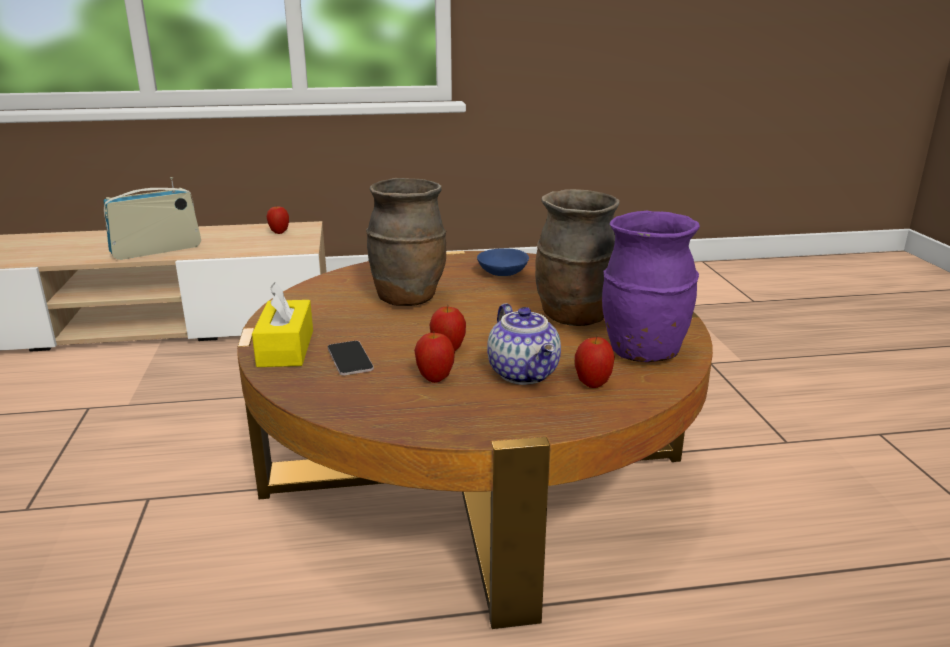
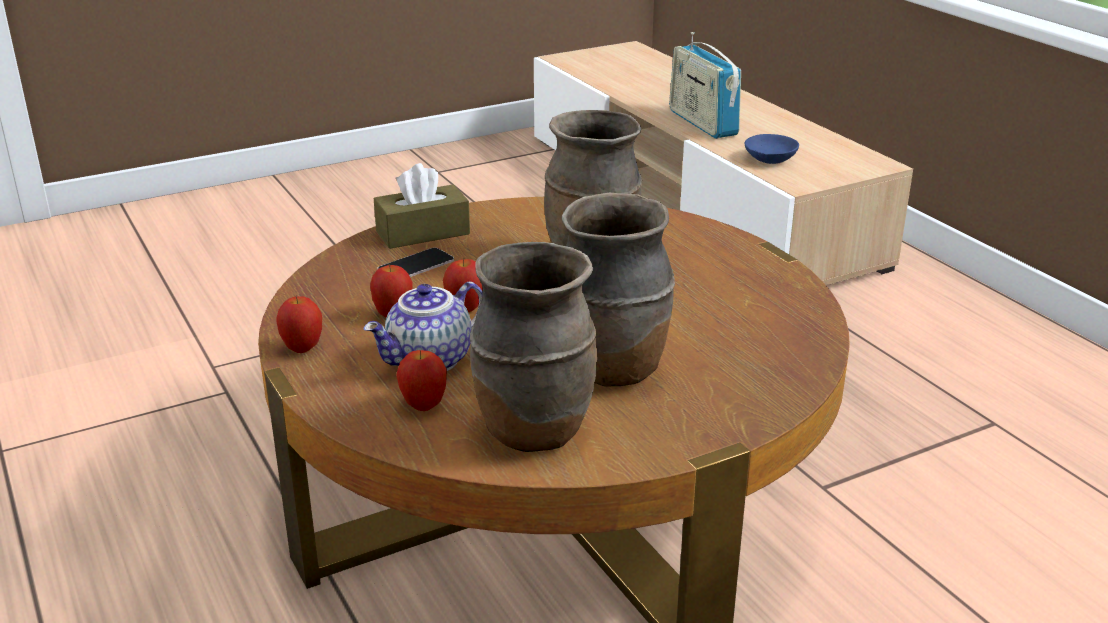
camera: 70 degrees right, 5 degrees up
(156, 250) = (702, 123): radio -> radio turned 150 degrees counterclockwise
(279, 232) = (834, 158): apple -> apple (303, 348)
(286, 348) = (423, 232): yellow tissue box -> brown tissue box
(502, 272) = (736, 297): blue bowl -> blue bowl (771, 159)
(642, 352) = (533, 430): purple vase -> brown vase

